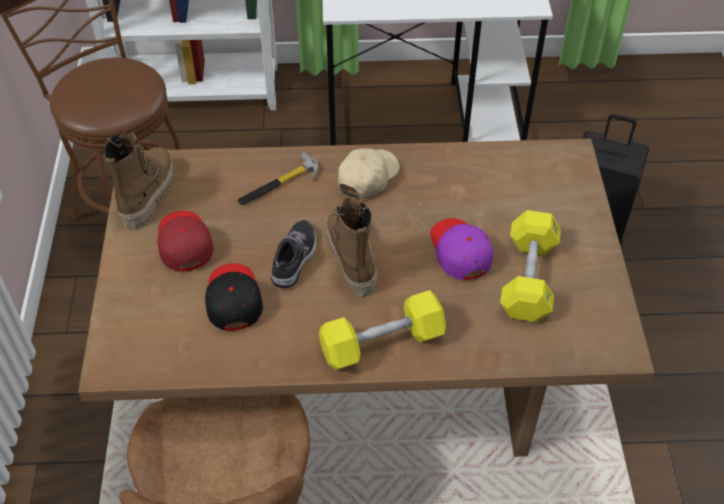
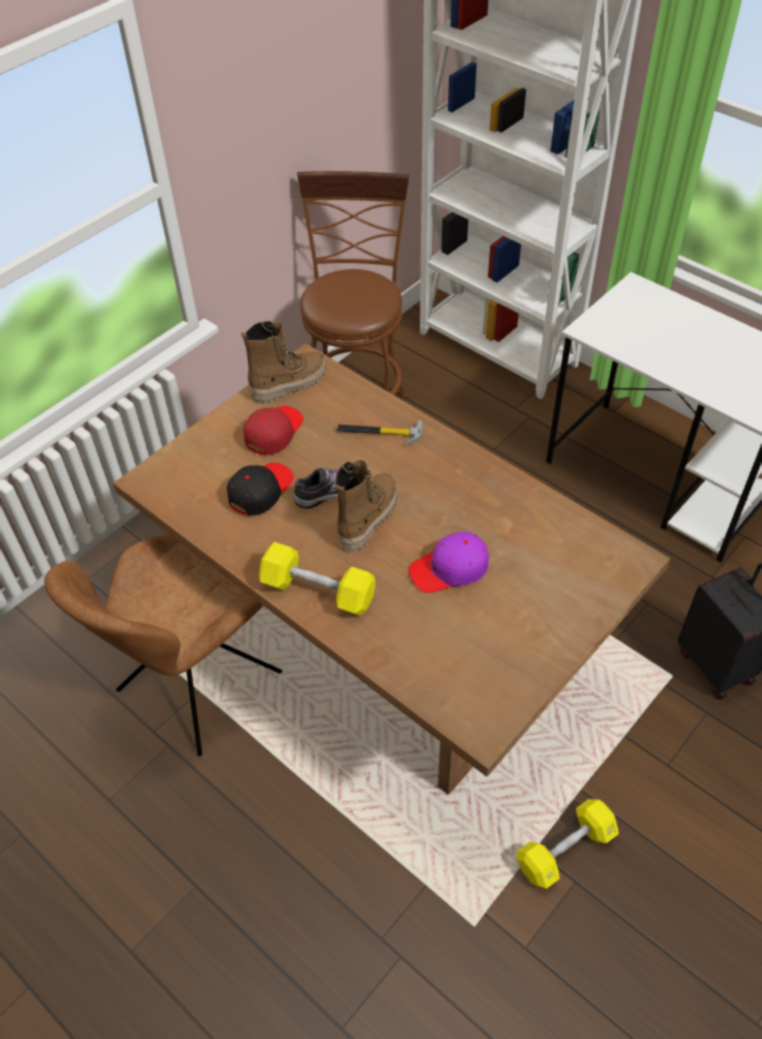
camera: 45 degrees right, 0 degrees up
(367, 177) = (448, 469): beige cap -> none
(459, 252) = (449, 569): purple cap -> purple cap turned 135 degrees counterclockwise
(528, 278) = (477, 626): yellow dumbbell -> yellow dumbbell (565, 850)

